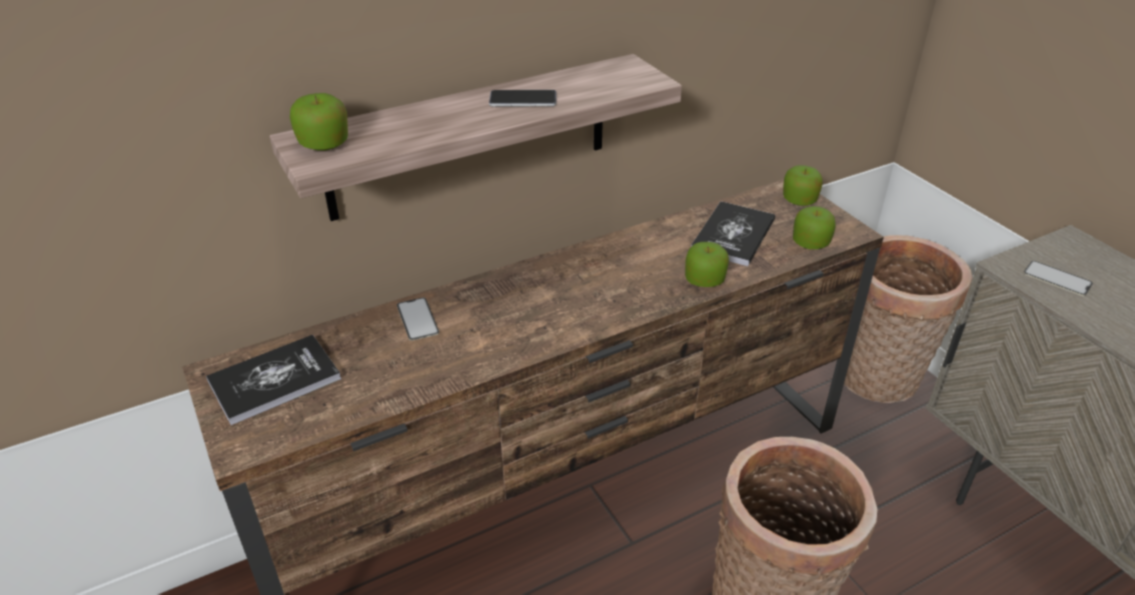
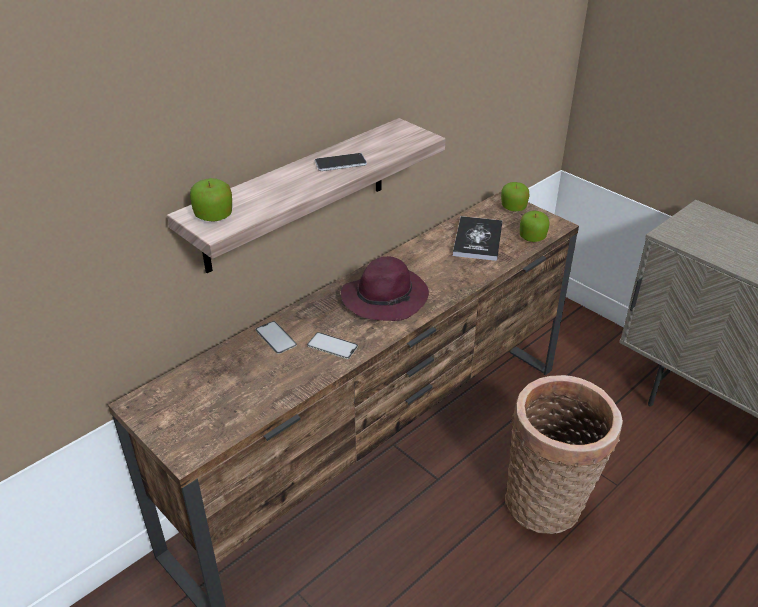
camera: 15 degrees left, 0 degrees up
(274, 380) = (187, 401): book -> none
(579, 291) = (386, 297): none -> purple hat
(704, 280) = (470, 275): apple -> none
(879, 380) = (573, 330): basket -> none
(1057, 278) = (699, 237): phone -> phone (332, 346)

